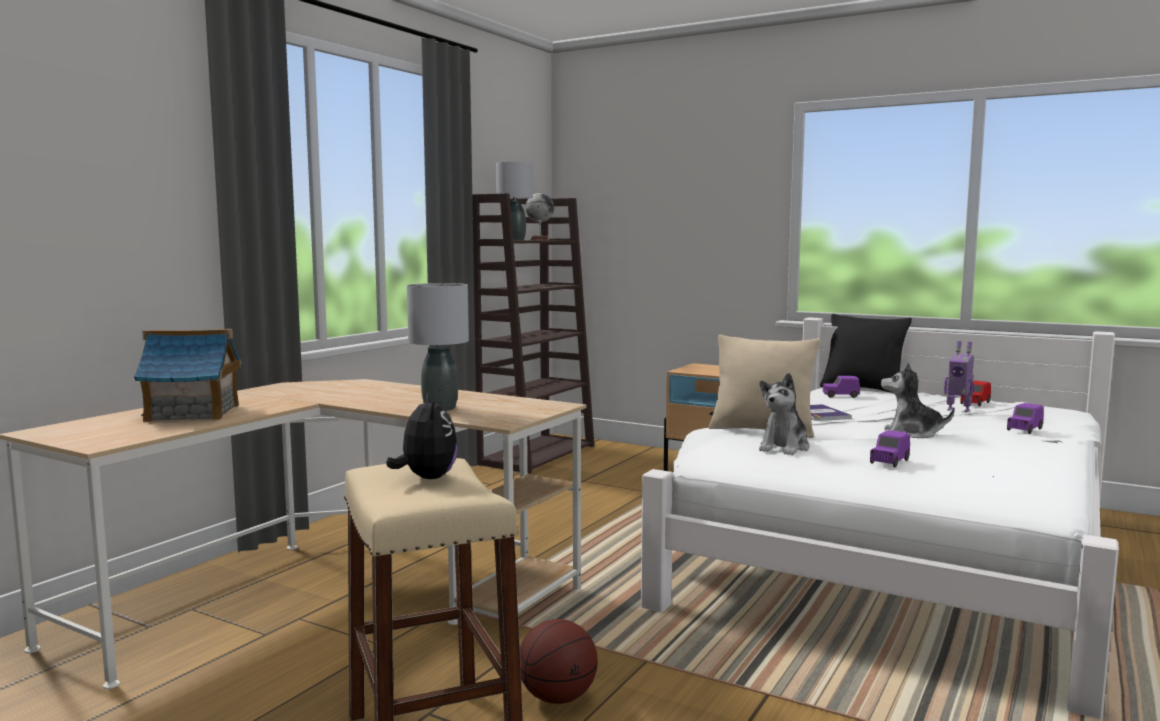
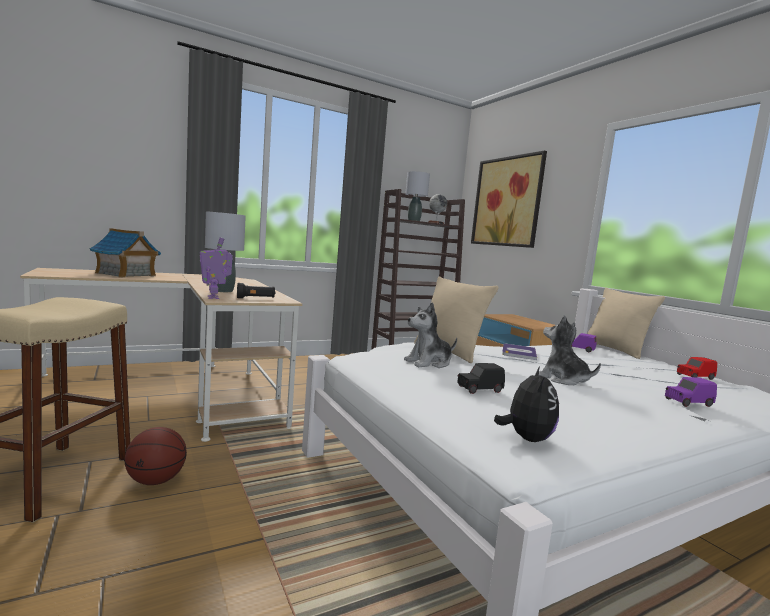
camera: 30 degrees right, 0 degrees up
(426, 478) = (63, 306): plush toy -> plush toy (526, 438)
(523, 410) = (256, 298): none -> black flashlight
(644, 200) = (507, 202): none -> picture
(862, 389) = (615, 350): black pillow -> beige pillow
(889, 462) = (479, 389): purple toy car -> black toy car
(958, 410) = (659, 376): toy robot -> toy robot (214, 297)

